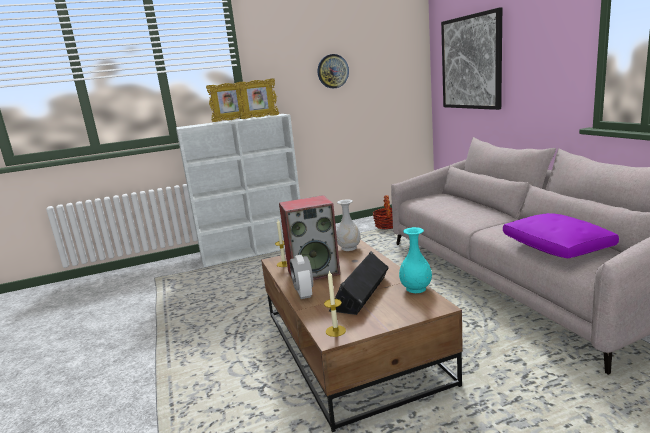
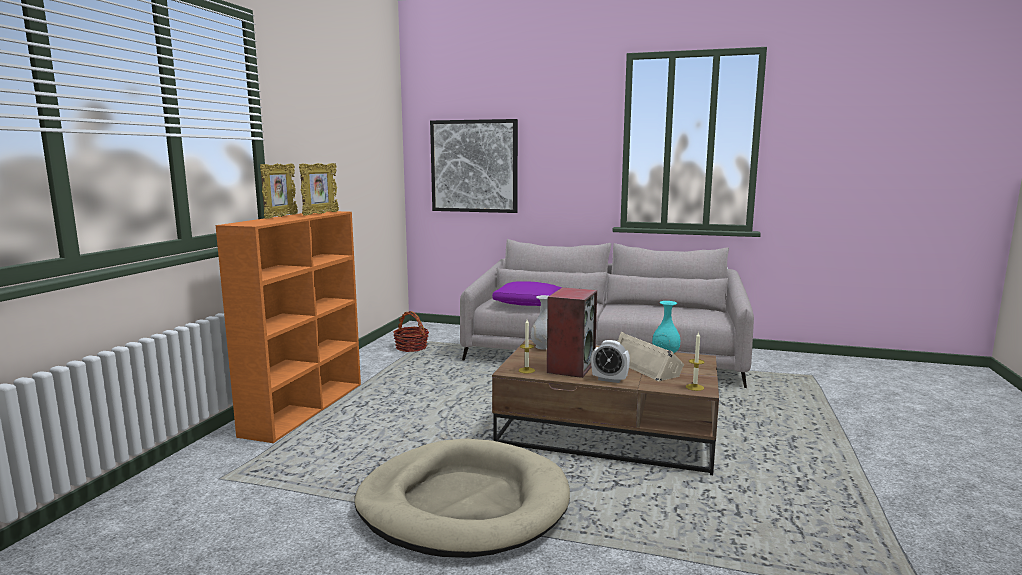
camera: 55 degrees left, 5 degrees down
(179, 345) = (463, 504): none -> beige dog bed
(254, 251) = (305, 407): white bookcase -> orange bookcase
(332, 71) = (340, 161): wall clock -> none
(362, 294) = (646, 367): black speaker -> beige speaker
(557, 247) = (675, 313): purple pillow -> purple pillow (529, 303)

